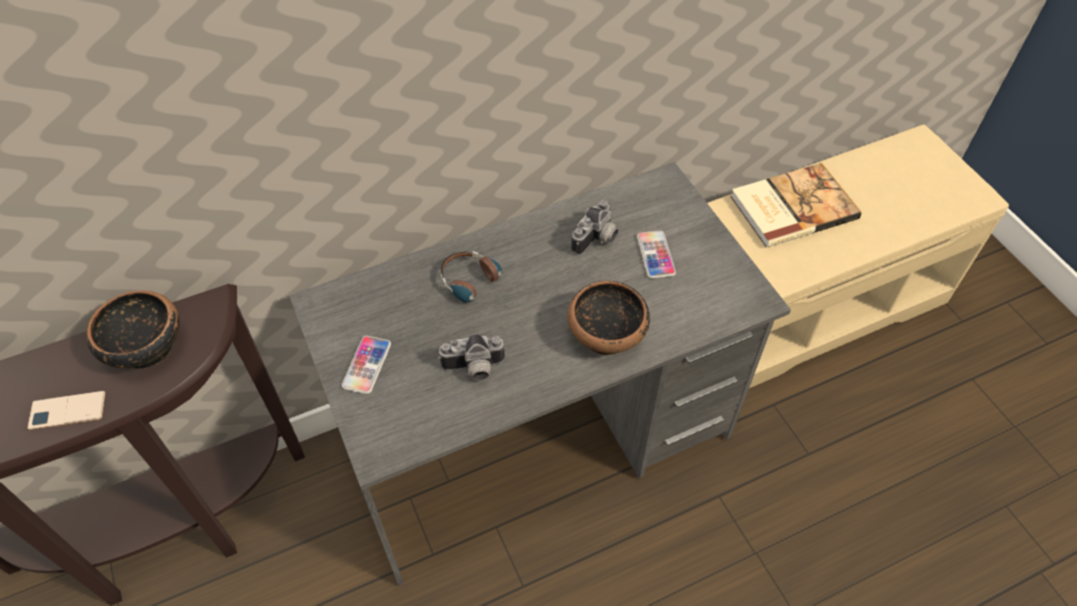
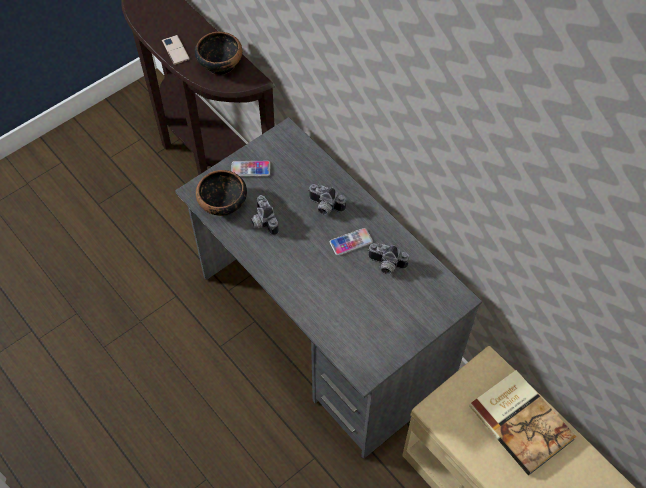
camera: 75 degrees right, 5 degrees up
(477, 286) = (324, 207): headphones -> camera
(607, 334) = (308, 287): bowl -> bowl (223, 204)
(655, 255) = (384, 303): phone -> phone (351, 242)

